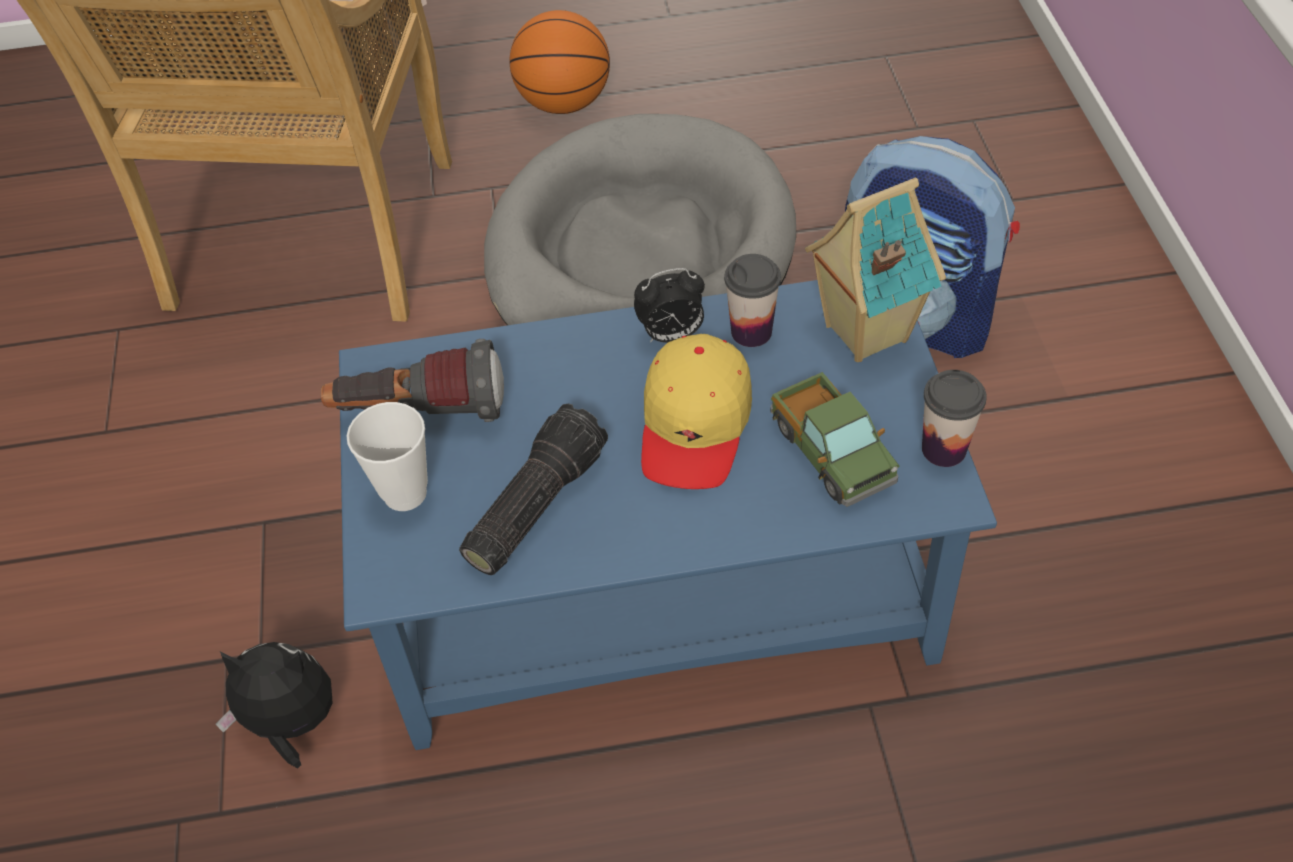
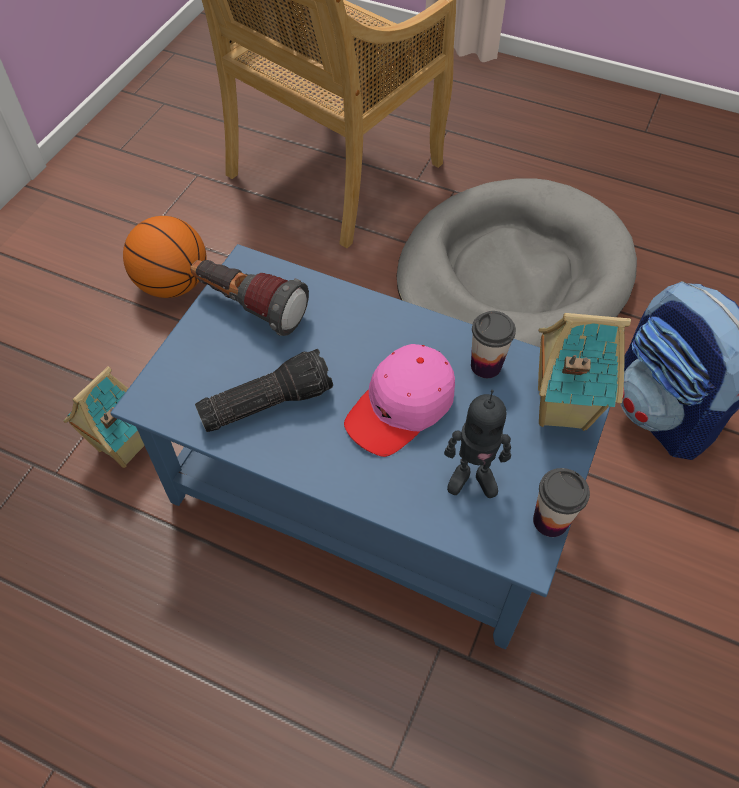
camera: 30 degrees right, 5 degrees up
(291, 724) = (122, 447): plush toy -> toy house
(405, 493) = (202, 352): cup -> none
(564, 103) = (536, 158): basketball -> basketball (173, 284)
(671, 335) = (433, 340): alarm clock -> none
(695, 425) = (401, 407): yellow cap -> pink cap
(831, 453) = (472, 477): toy truck -> toy robot

